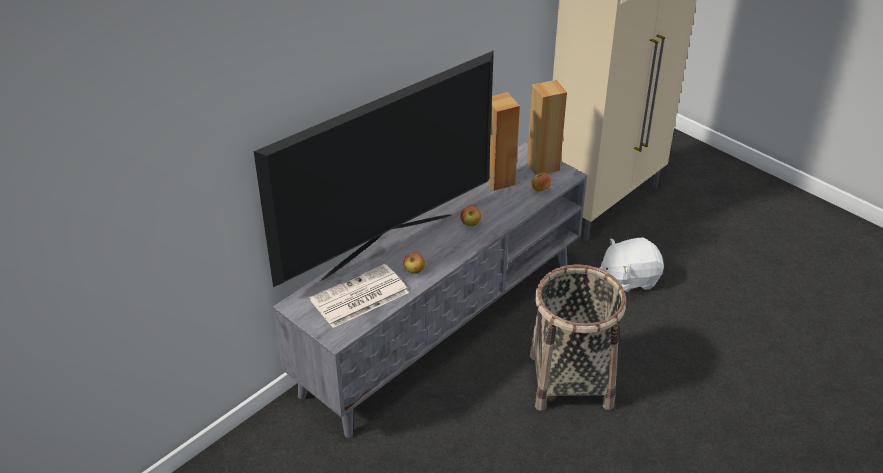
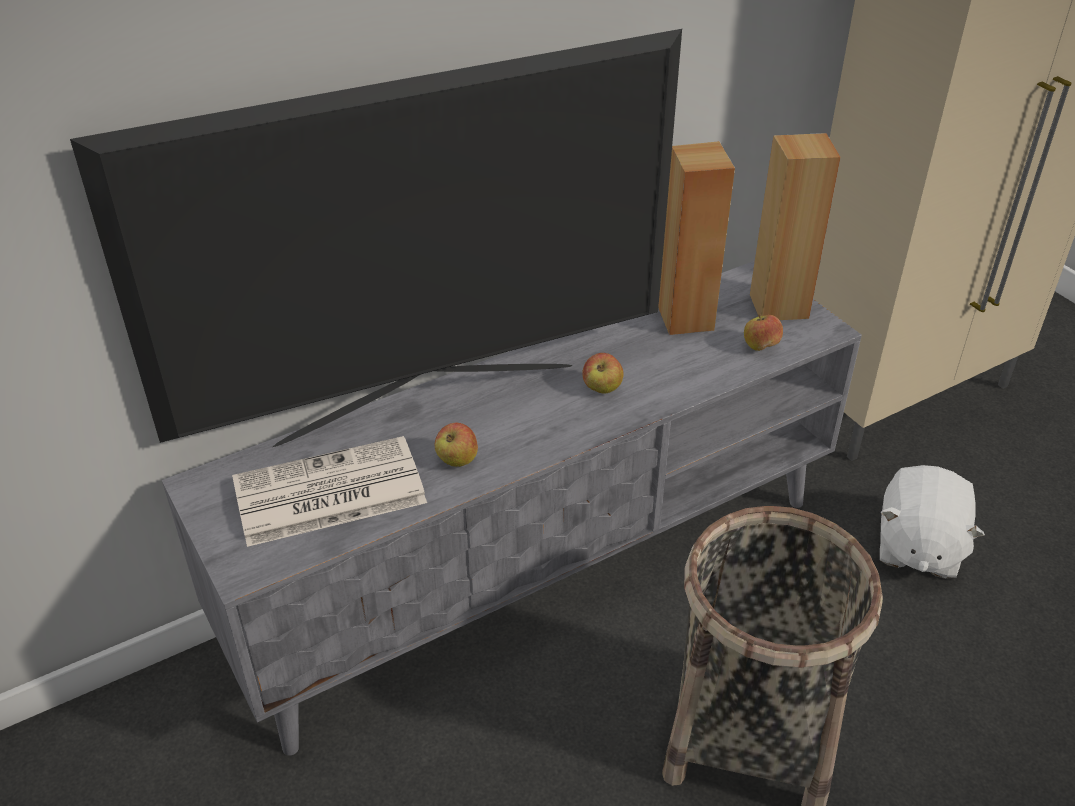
camera: 15 degrees right, 0 degrees up
(629, 278) = (917, 547): white plush toy -> white plush toy turned 75 degrees counterclockwise

